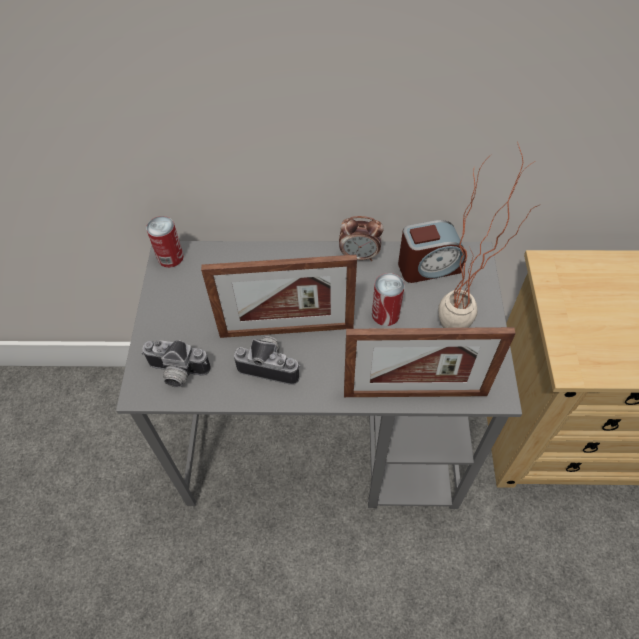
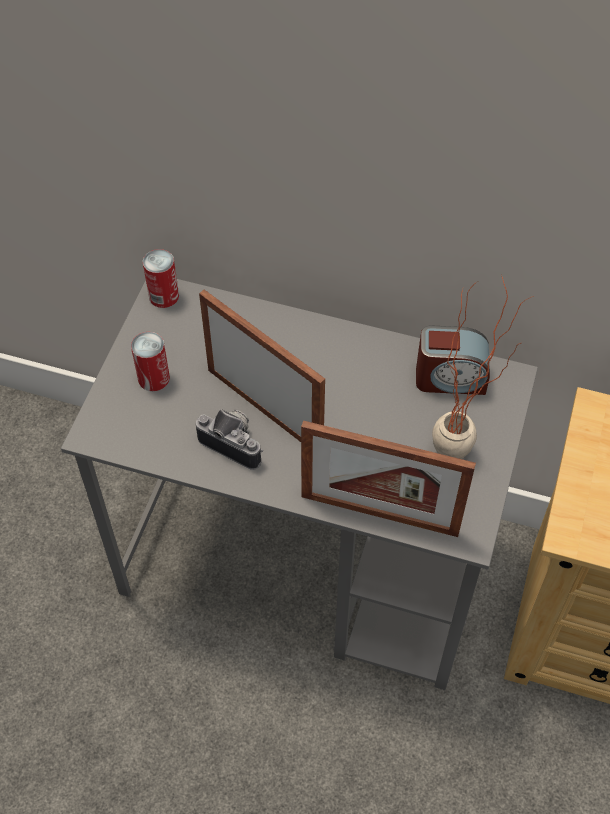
camera: 15 degrees right, 0 degrees up
(176, 373) = (133, 426): camera -> none
(286, 330) = (264, 410): picture frame -> picture frame turned 150 degrees counterclockwise
(359, 256) = (375, 346): alarm clock -> none
(385, 314) = (380, 419): can -> can (153, 378)

